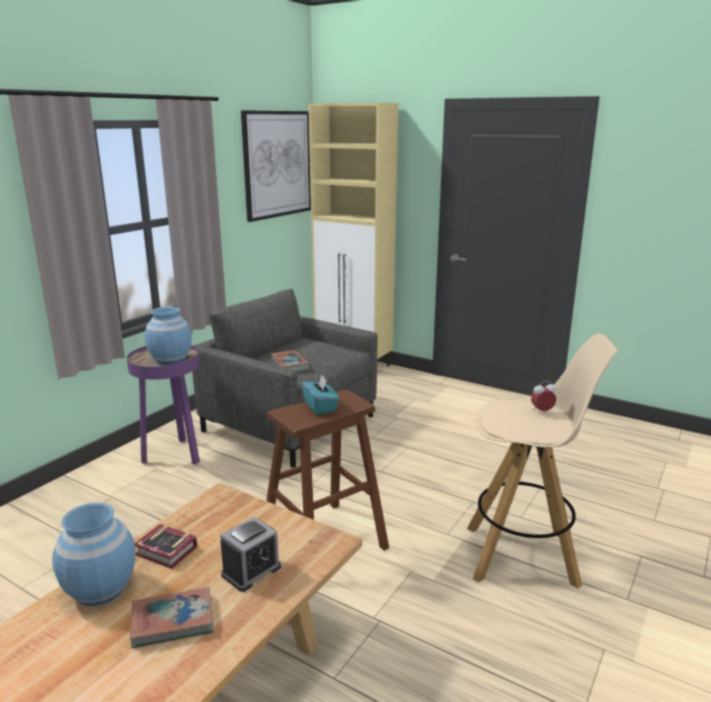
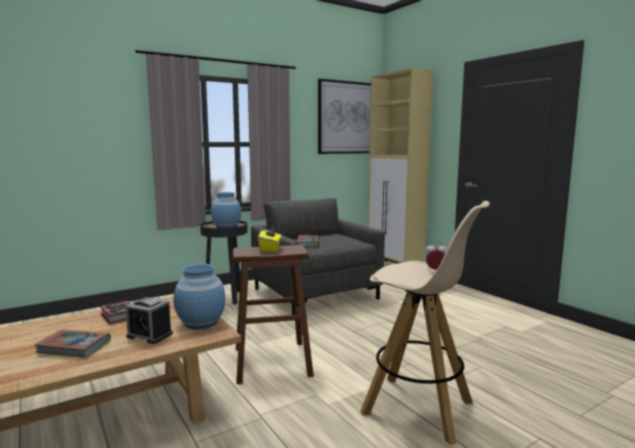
camera: 25 degrees right, 10 degrees down
(100, 589) = (62, 324): blue vase -> blue vase (201, 323)
(174, 455) = (226, 298): purple side table -> black side table
(251, 571) = (149, 335): alarm clock -> alarm clock turned 45 degrees clockwise
(320, 407) = (270, 249): turquoise tissue box -> yellow tissue box

